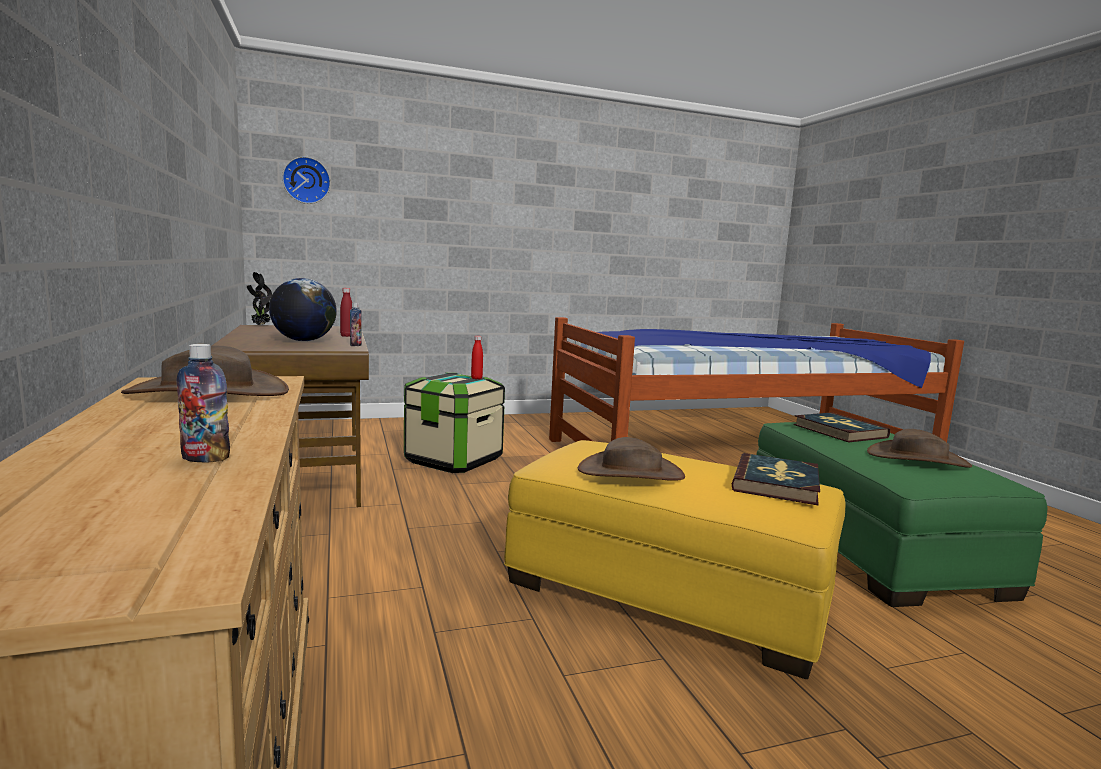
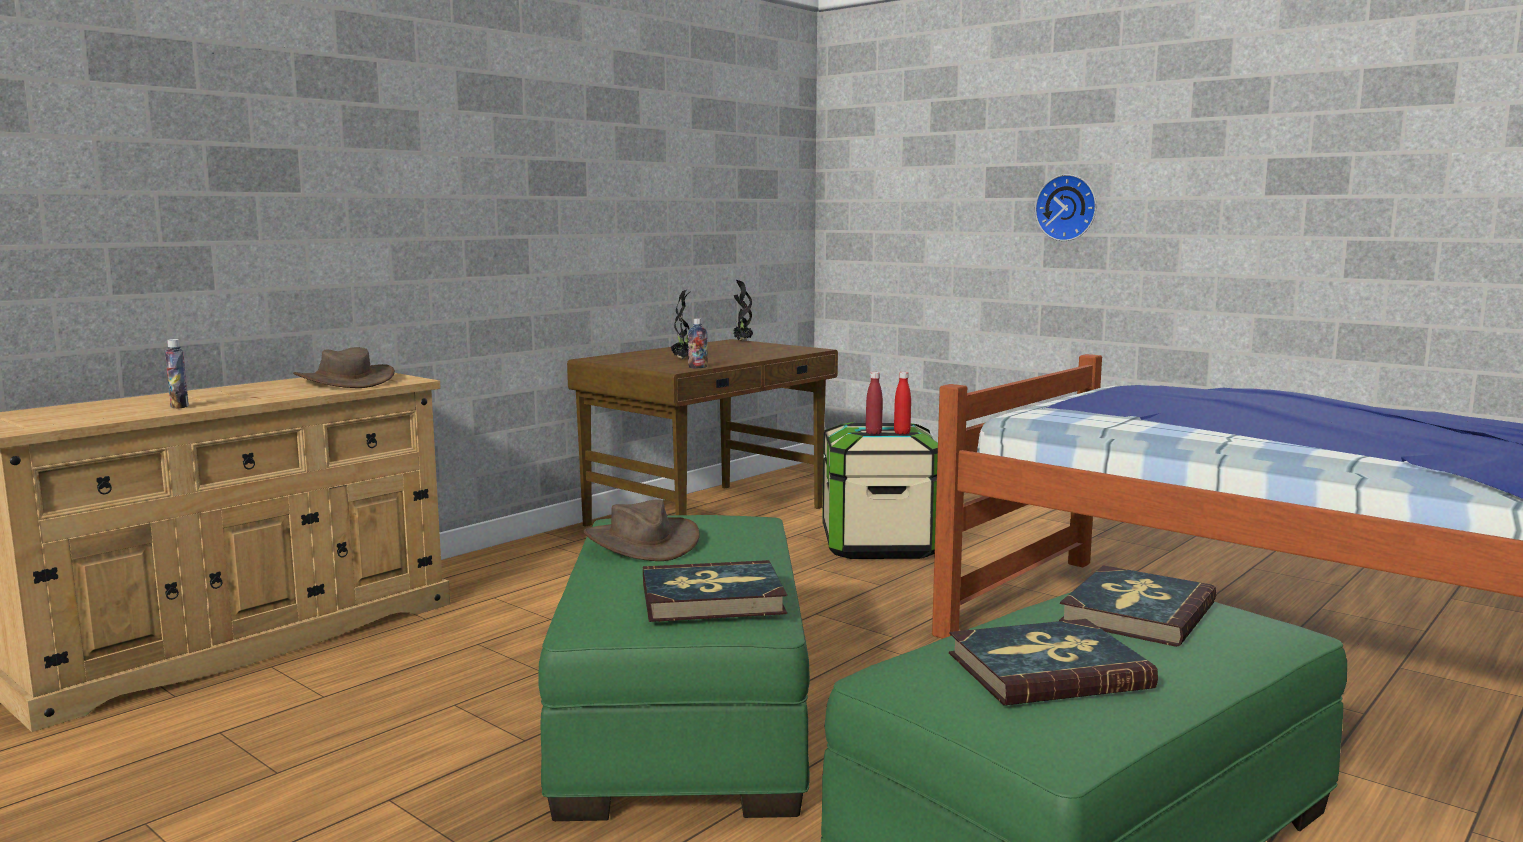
camera: 60 degrees right, 0 degrees up
(303, 341) = (682, 359): globe -> potted plant
(306, 180) = (875, 159): wall clock -> wall clock (1067, 207)
(347, 336) = (750, 358): red bottle -> red bottle (873, 433)
(667, 589) = (684, 716): yellow ottoman -> green ottoman
(917, 459) = (1047, 670): brown hat -> book

